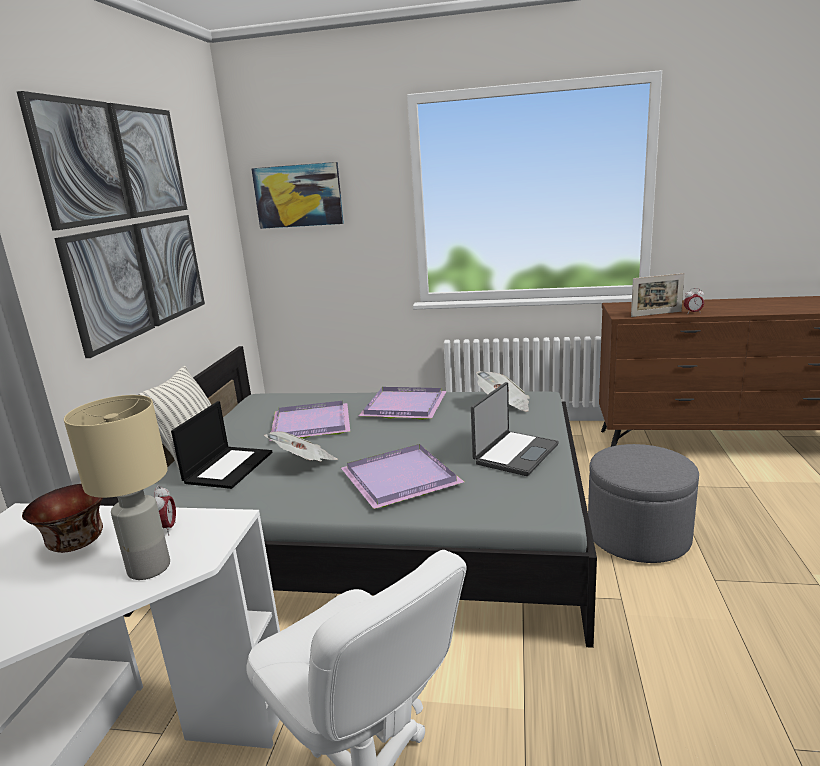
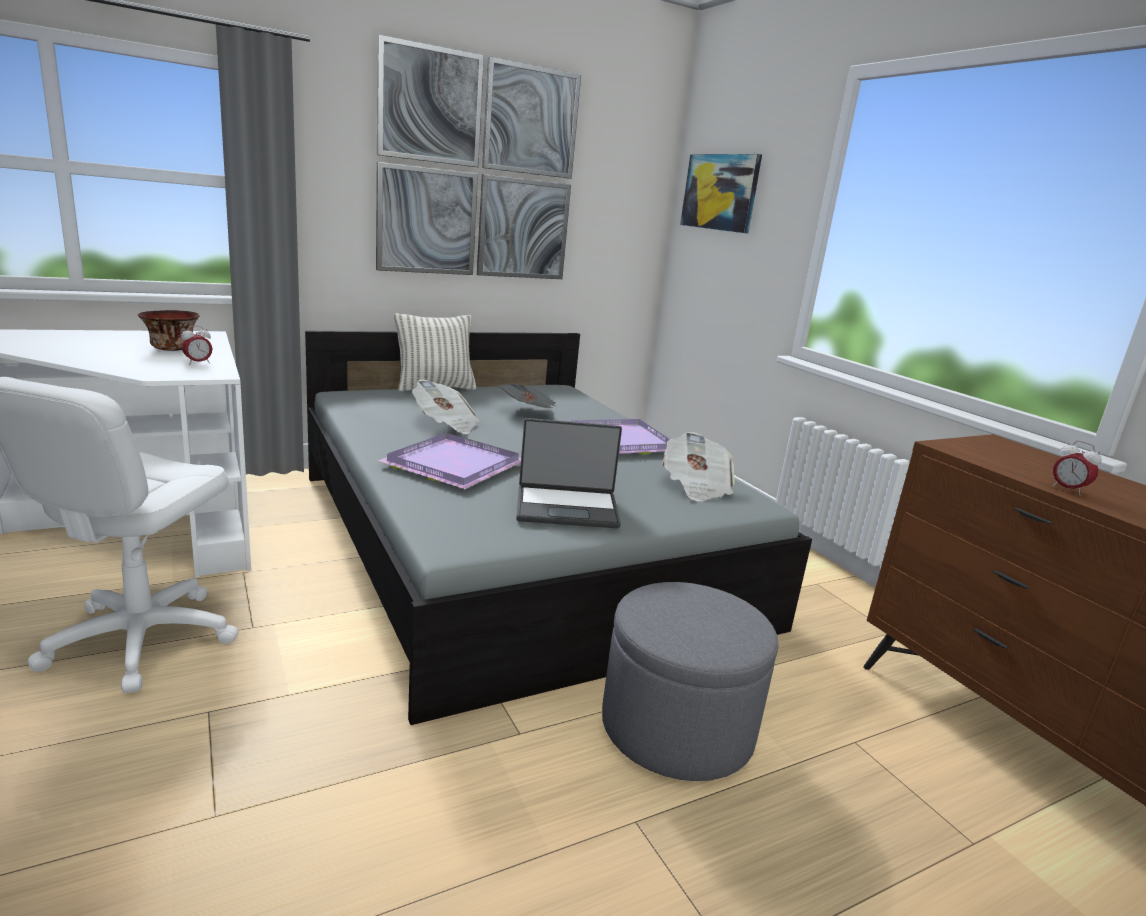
camera: 50 degrees right, 0 degrees up
(149, 569) = (140, 367): beige table lamp -> none
(228, 467) = (411, 402): laptop -> none
(309, 423) = (528, 413): purple tray -> newspaper
(656, 314) = (1003, 466): picture frame -> none

